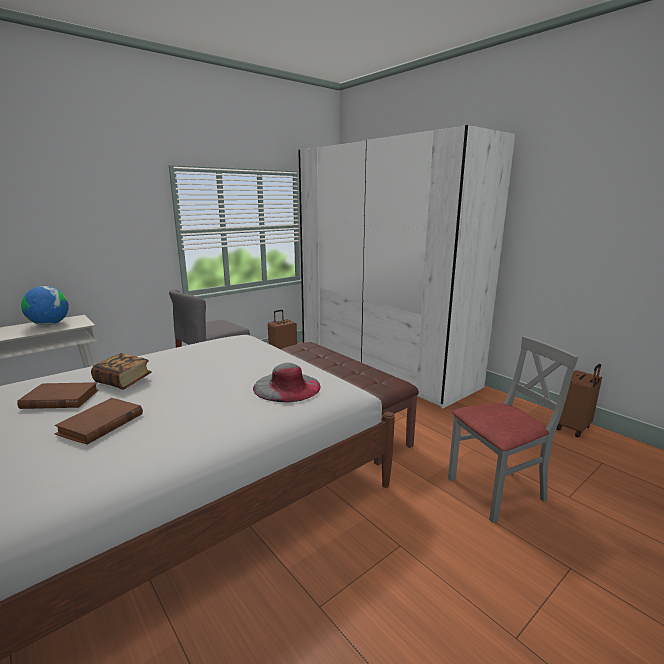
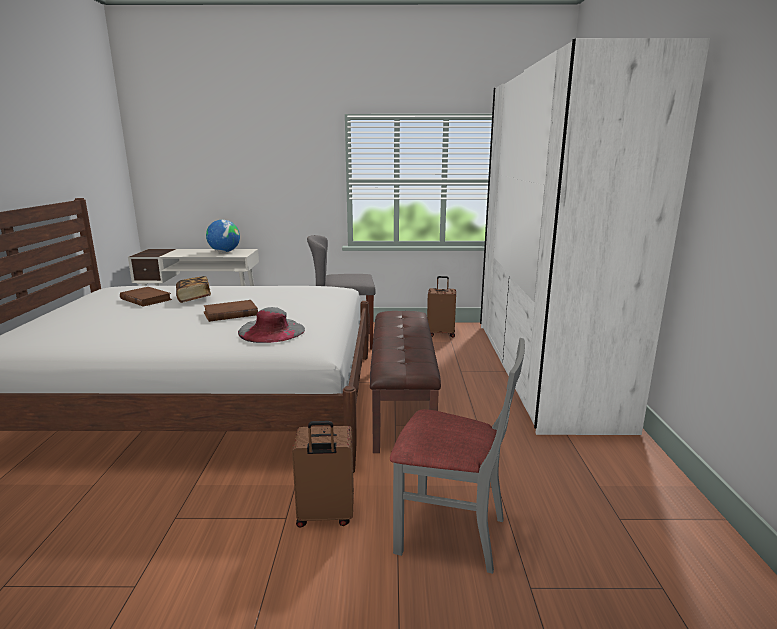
camera: 40 degrees right, 0 degrees up
(101, 424) = (131, 318): brown book -> brown book (230, 314)
(574, 428) = (699, 534): brown suitcase -> brown suitcase (325, 516)

